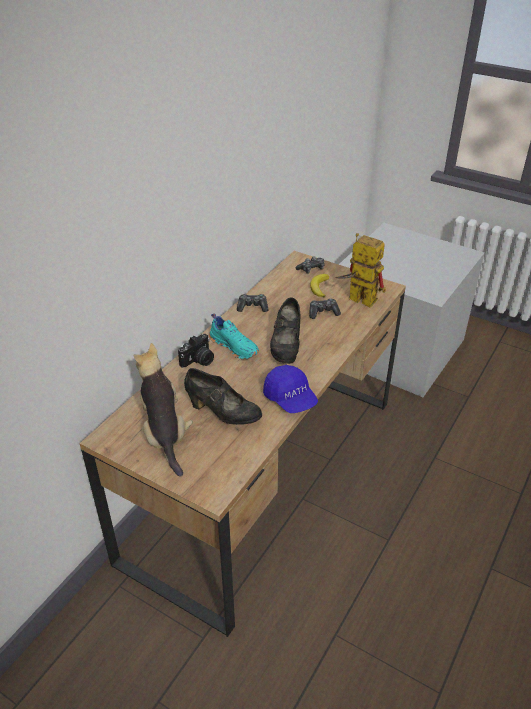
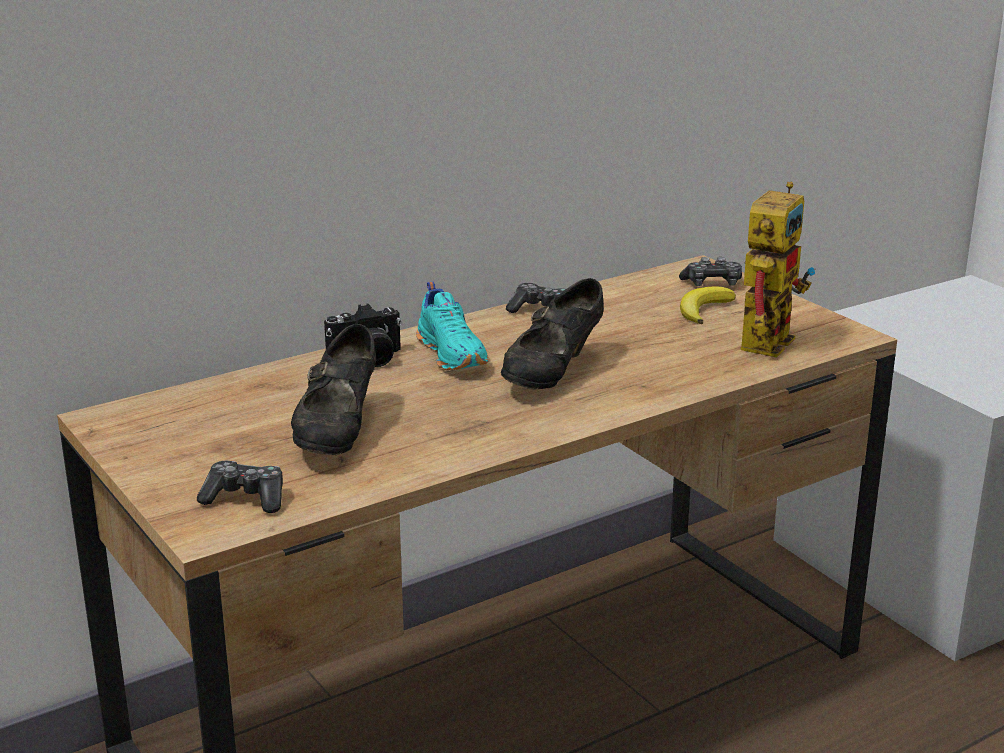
camera: 25 degrees right, 15 degrees down
(165, 434) = (207, 435): plush toy -> none
(223, 413) = (338, 433): black shoe -> black shoe turned 45 degrees clockwise
(290, 399) = (486, 443): blue cap -> none
(323, 312) = (676, 343): game controller -> game controller (245, 498)
(356, 299) = (766, 338): toy robot -> toy robot turned 60 degrees clockwise

